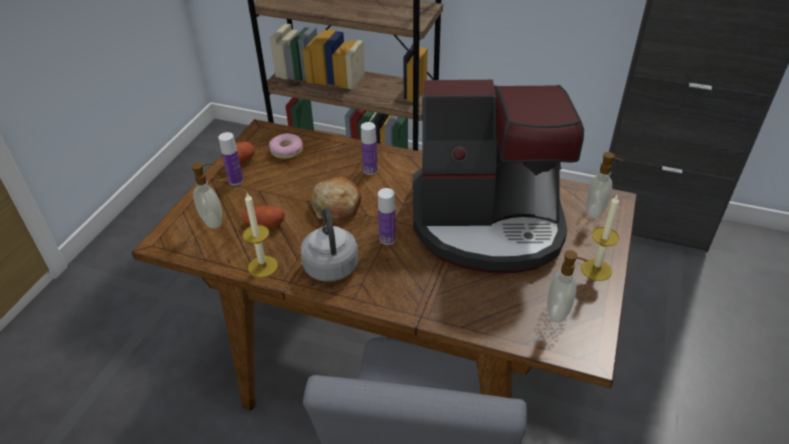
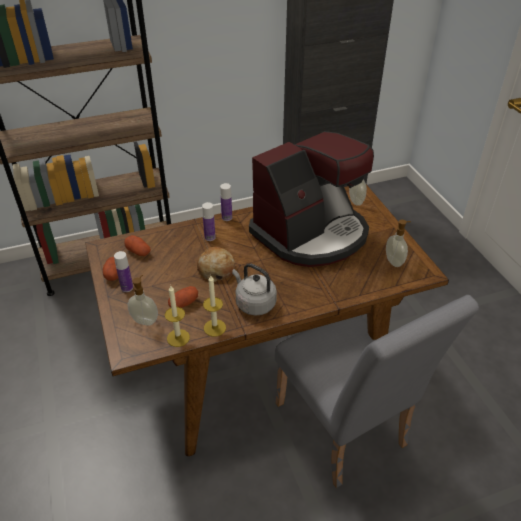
camera: 40 degrees left, 0 degrees up
(286, 150) = (138, 251): donut -> potato
(387, 239) = (268, 271): bottle -> bottle (227, 217)
(596, 269) = (388, 231): candle -> candle (178, 338)

